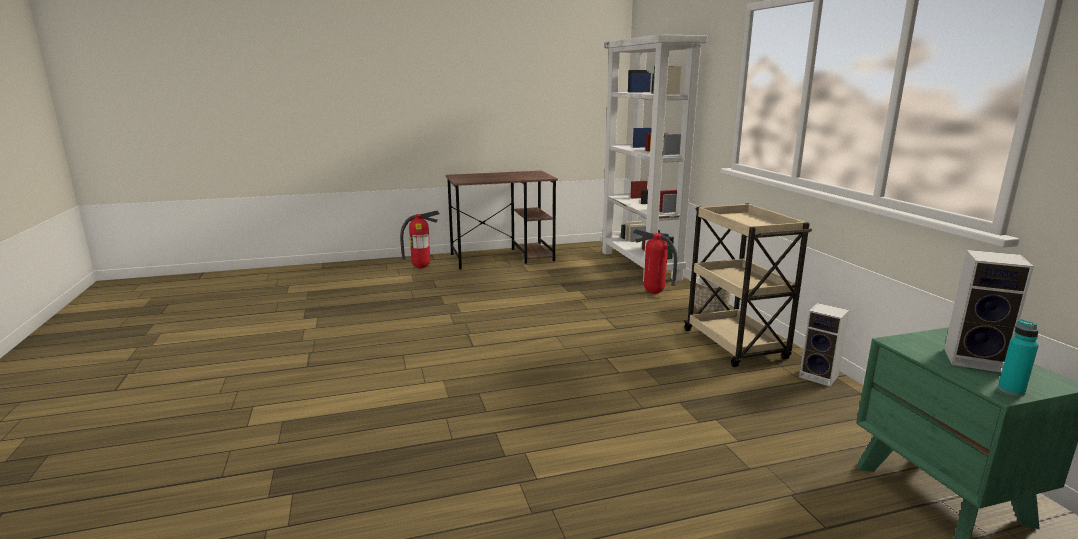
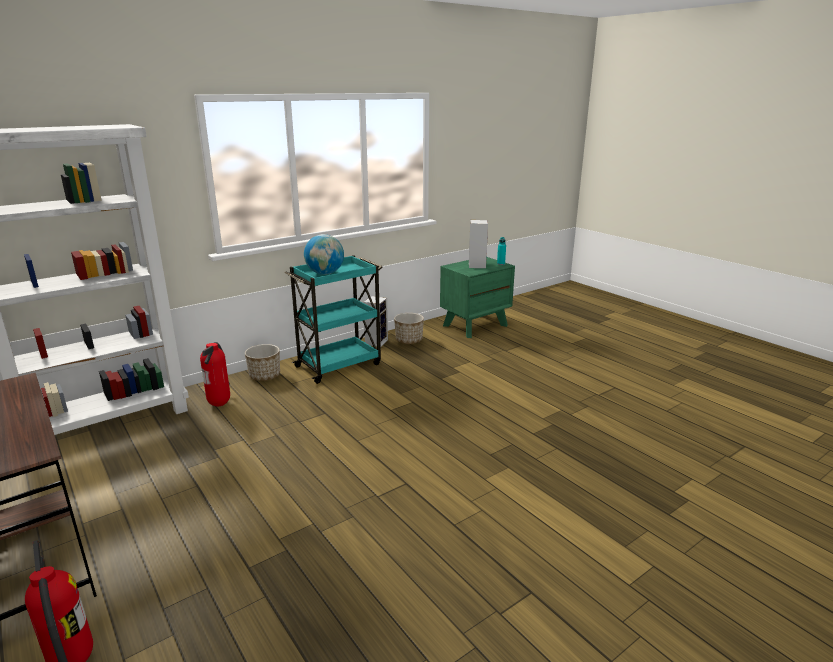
camera: 110 degrees left, 5 degrees up
(735, 345) = (339, 365): beige cart -> turquoise cart
(743, 219) = (325, 273): none -> globe
(830, 403) = (409, 340): none -> planter

